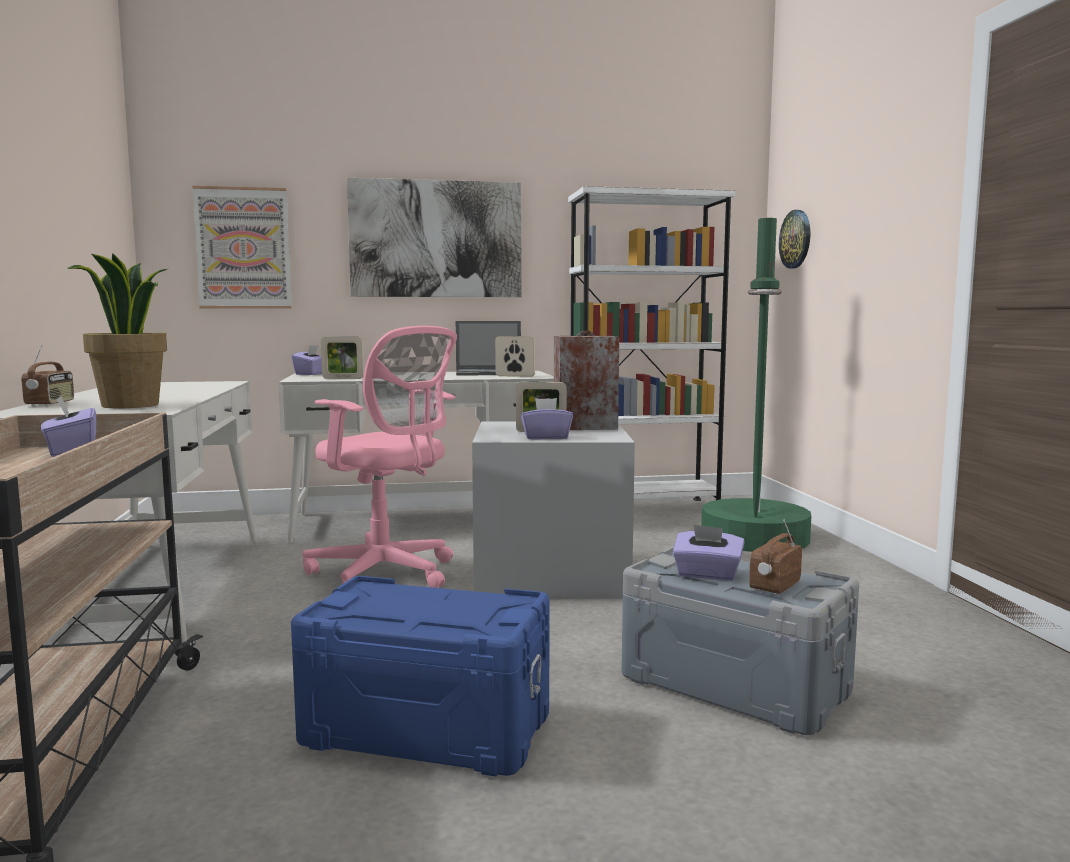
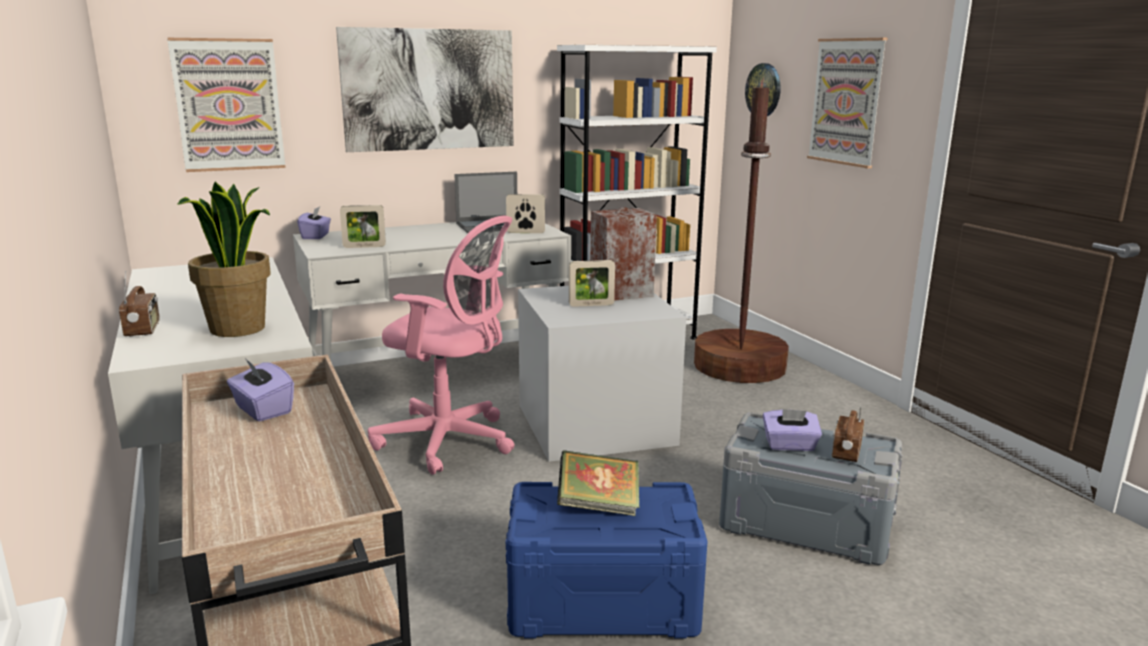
camera: 15 degrees left, 10 degrees up
(424, 603) = (598, 506): none -> book
(546, 437) = (605, 315): purple tissue box -> none
(755, 538) = (740, 367): green floor lamp -> brown floor lamp
(870, 231) = (846, 102): none -> picture

